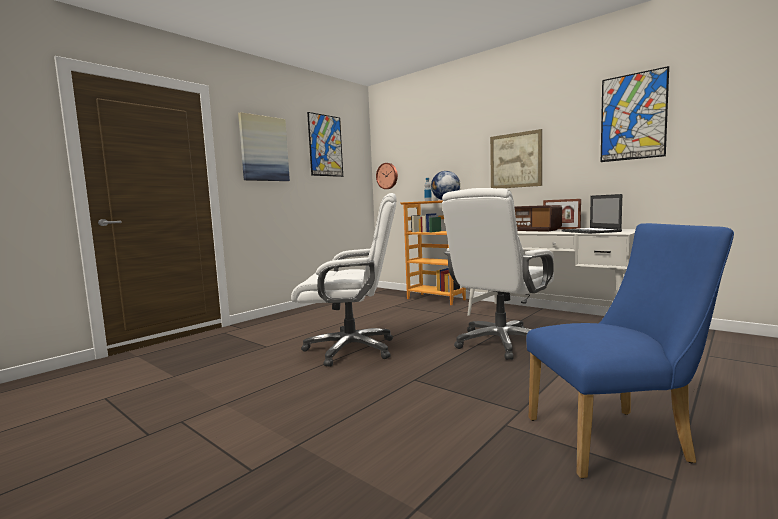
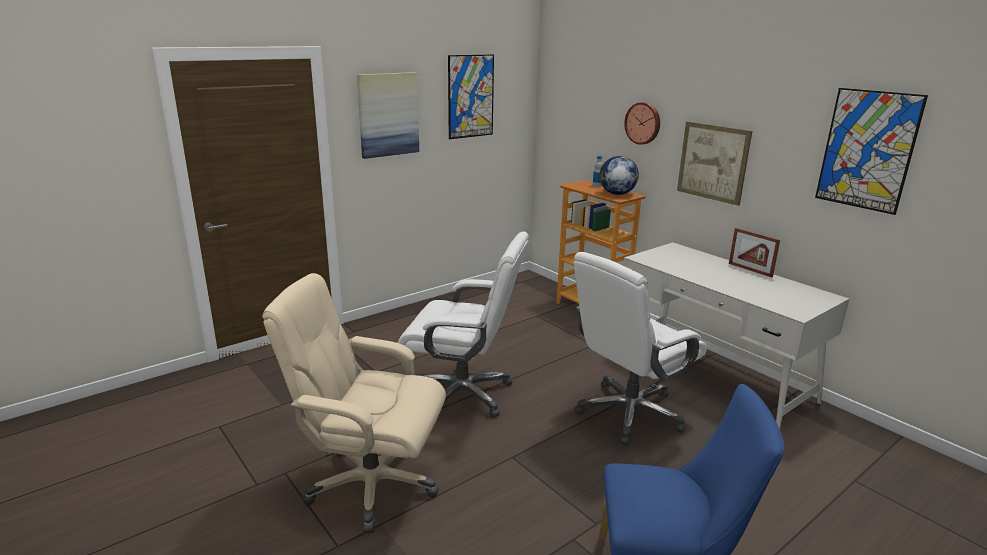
camera: 10 degrees right, 15 degrees up
(279, 416) = (370, 484): none -> beige office chair
(387, 176) = (553, 133): wall clock -> wall clock (643, 123)
(535, 230) = (713, 269): radio -> none
(591, 231) = (773, 295): laptop -> none

